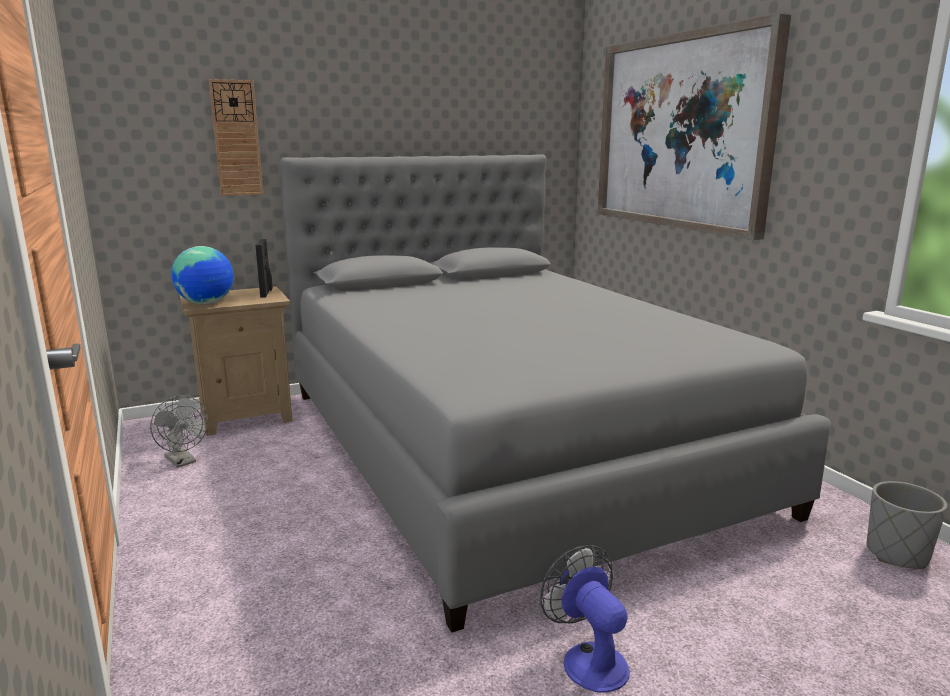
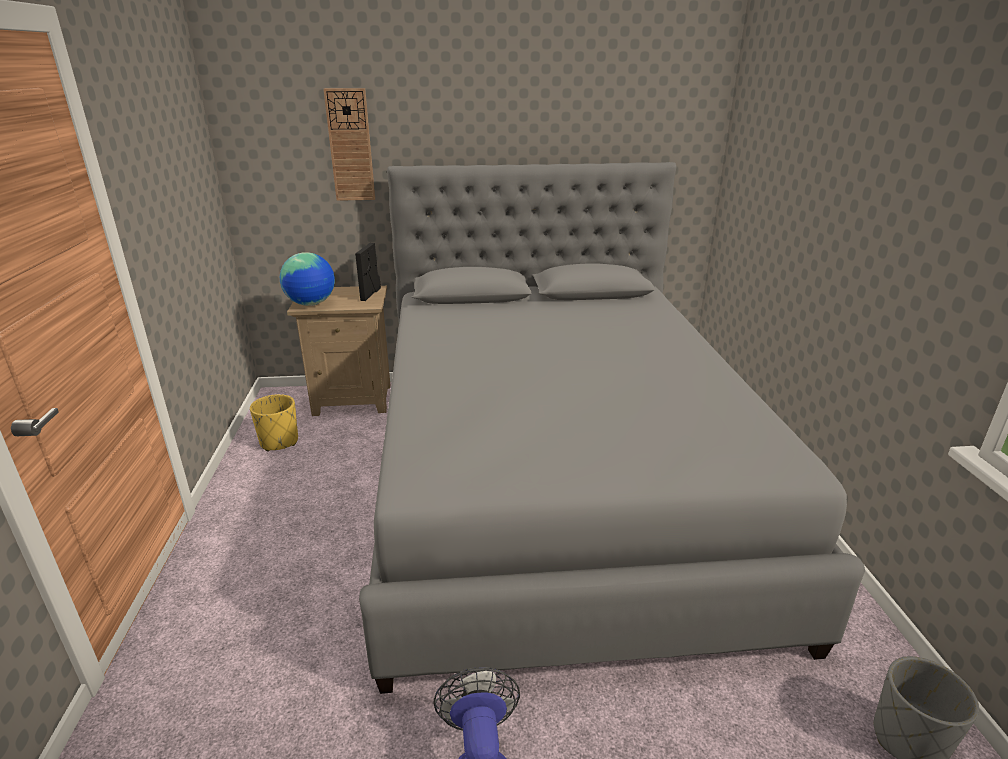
camera: 20 degrees right, 10 degrees up
(183, 462) = (279, 442): grey fan -> yellow planter
(681, 132) = (814, 160): picture -> none

